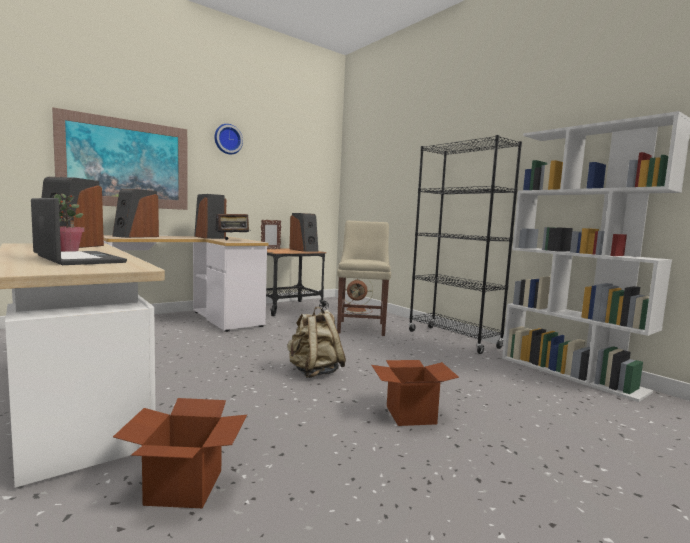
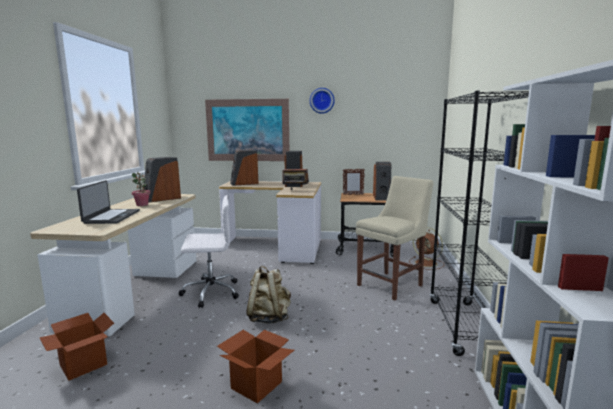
camera: 45 degrees right, 5 degrees up
(198, 372) = (210, 292): none -> white office chair

